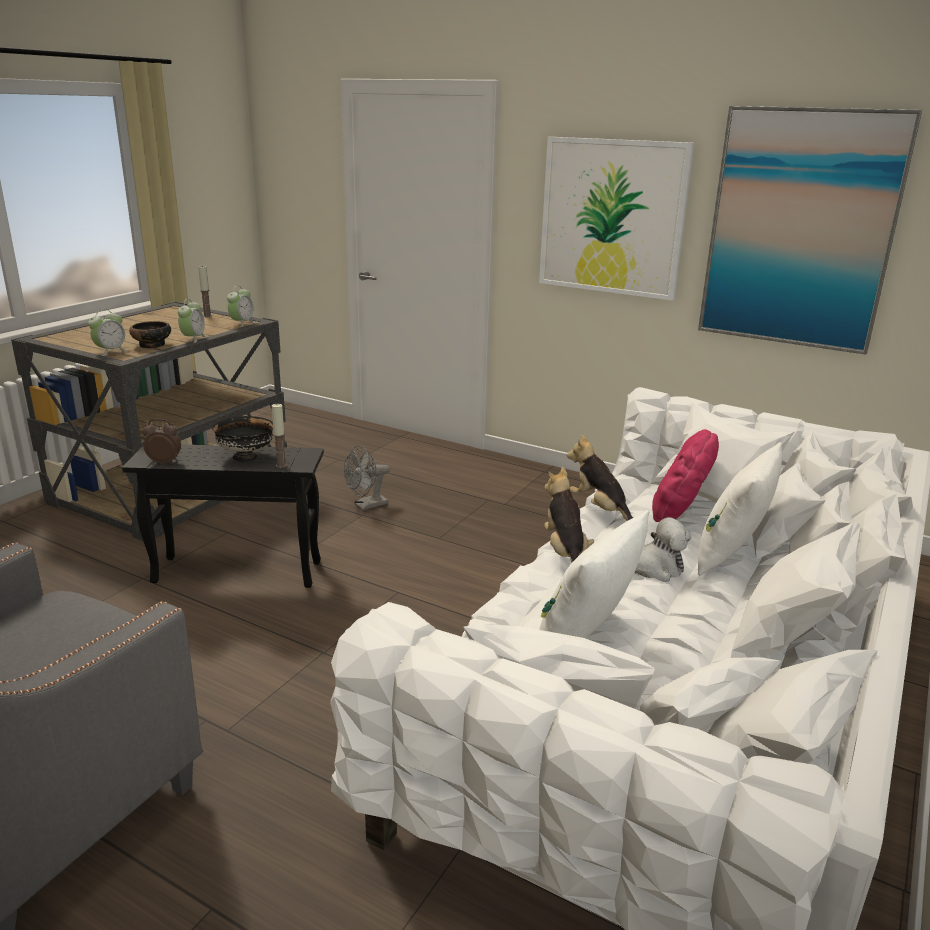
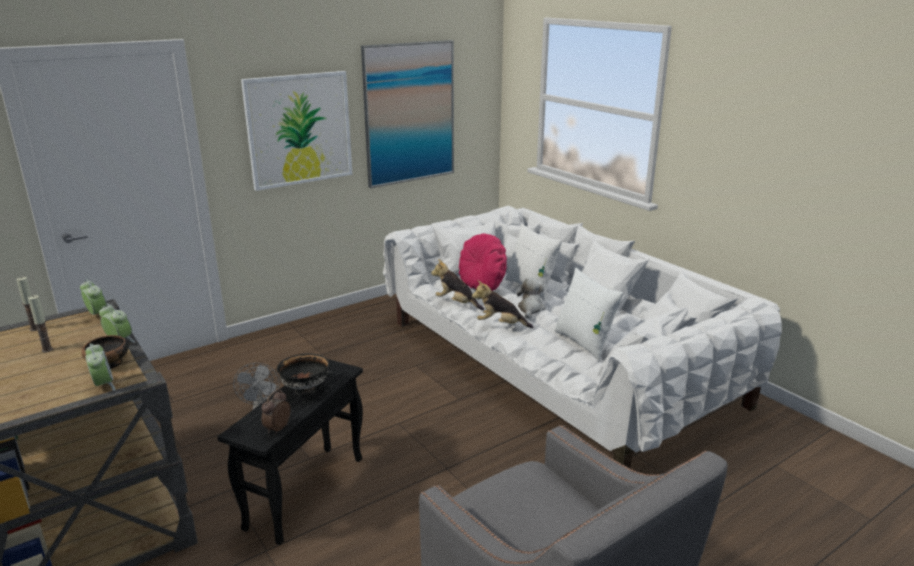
camera: 65 degrees left, 0 degrees up
(281, 465) = (338, 378): candle -> candle (47, 350)
(600, 509) = (456, 303): plush toy -> plush toy turned 45 degrees clockwise

